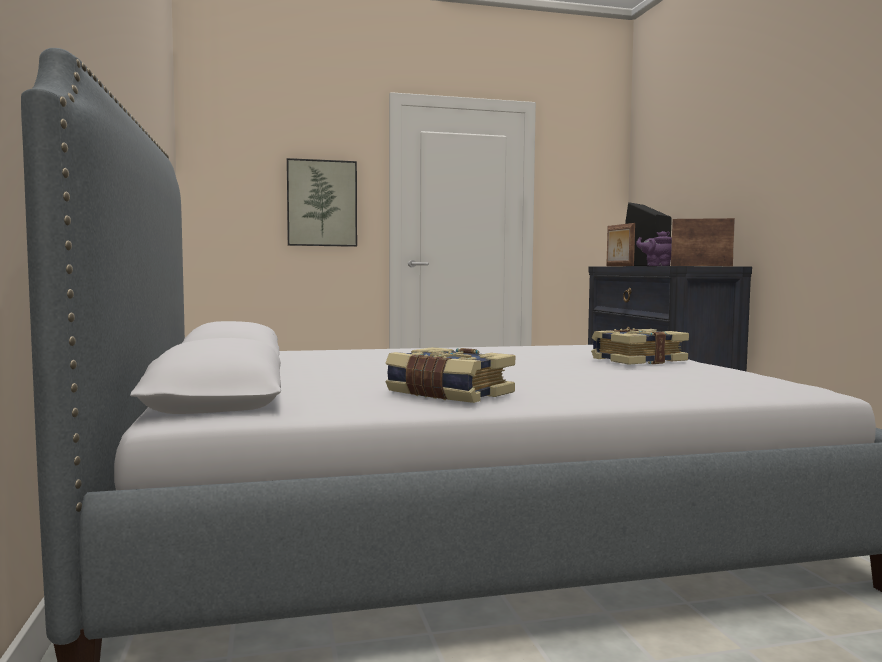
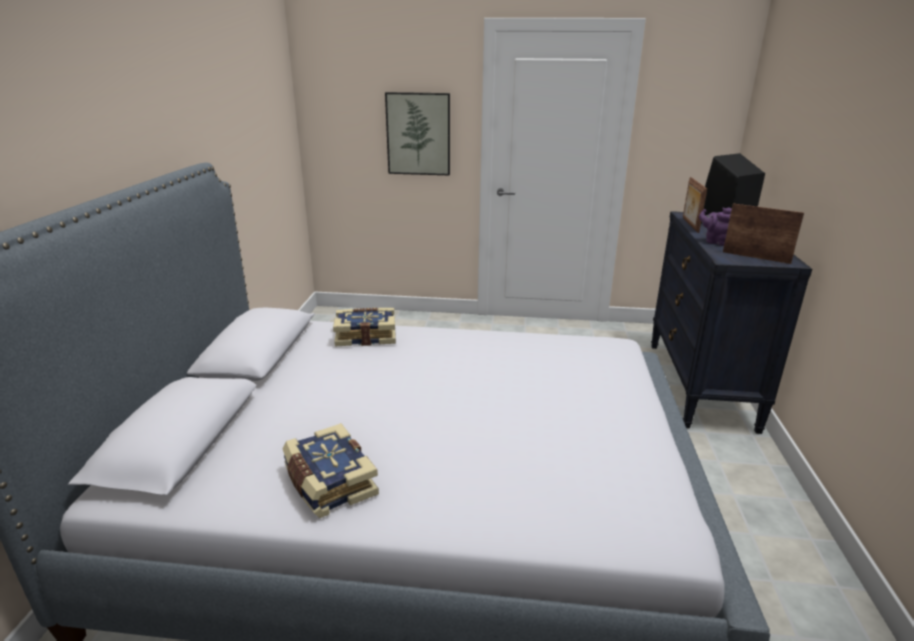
camera: 20 degrees right, 20 degrees up
(637, 360) = (588, 408): book -> book (366, 336)

